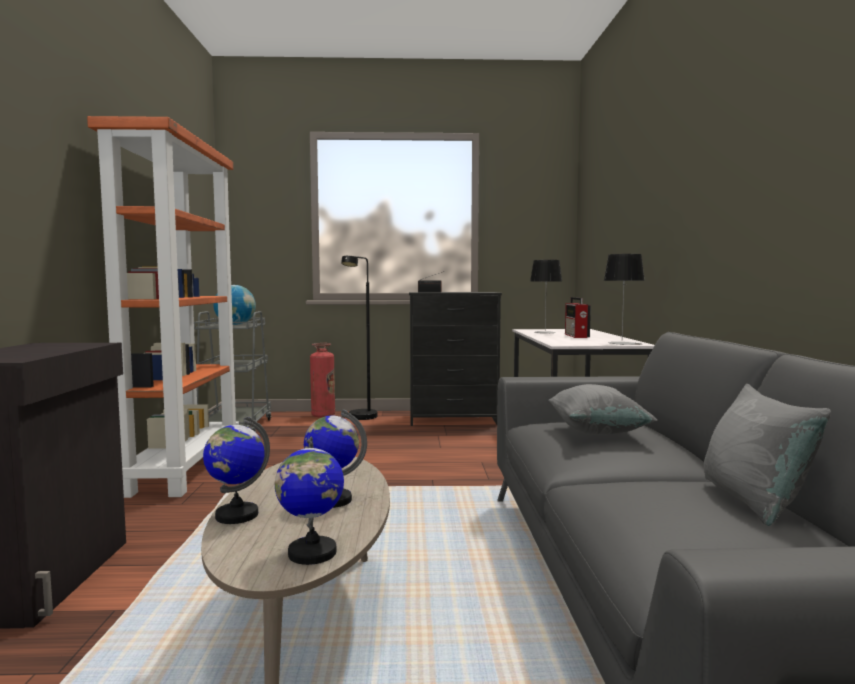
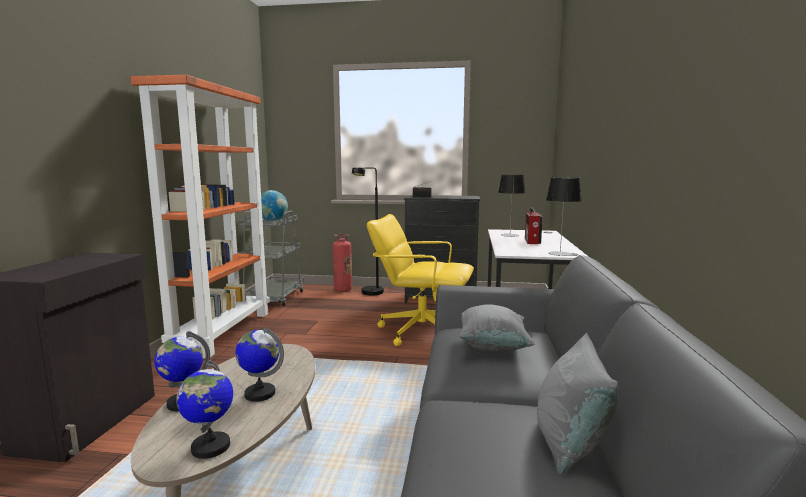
camera: 10 degrees right, 5 degrees up
(446, 453) = (420, 331): none -> yellow office chair

